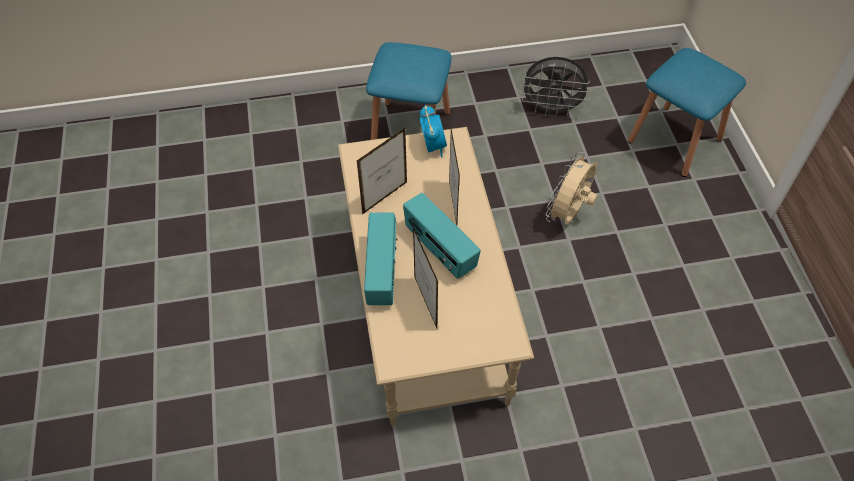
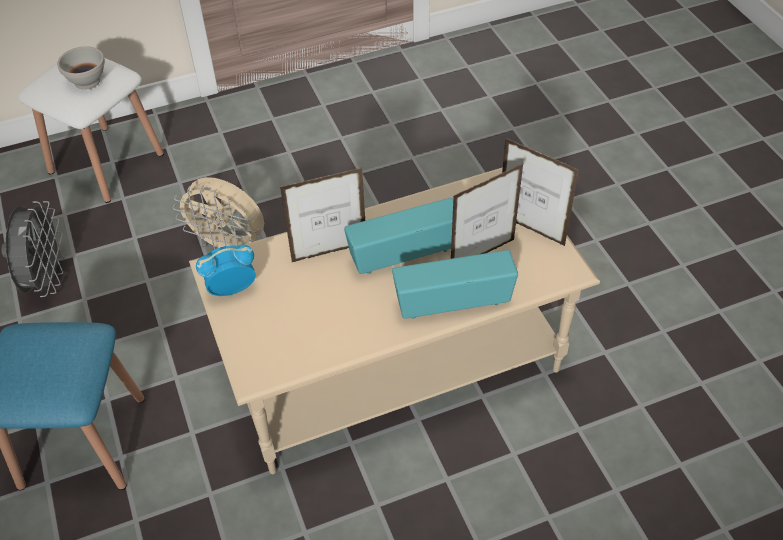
camera: 100 degrees left, 5 degrees down
(385, 198) = (333, 323): picture frame -> picture frame (530, 230)
(439, 250) = (403, 254): radio -> radio turned 150 degrees counterclockwise
(674, 140) = (106, 163): blue stool -> white stool
(691, 80) = (88, 81): none -> white bowl

